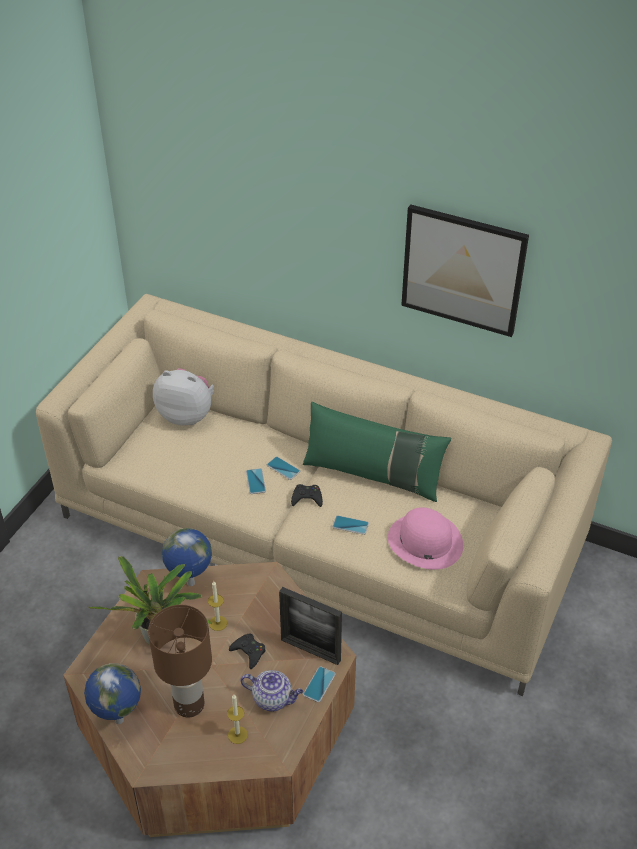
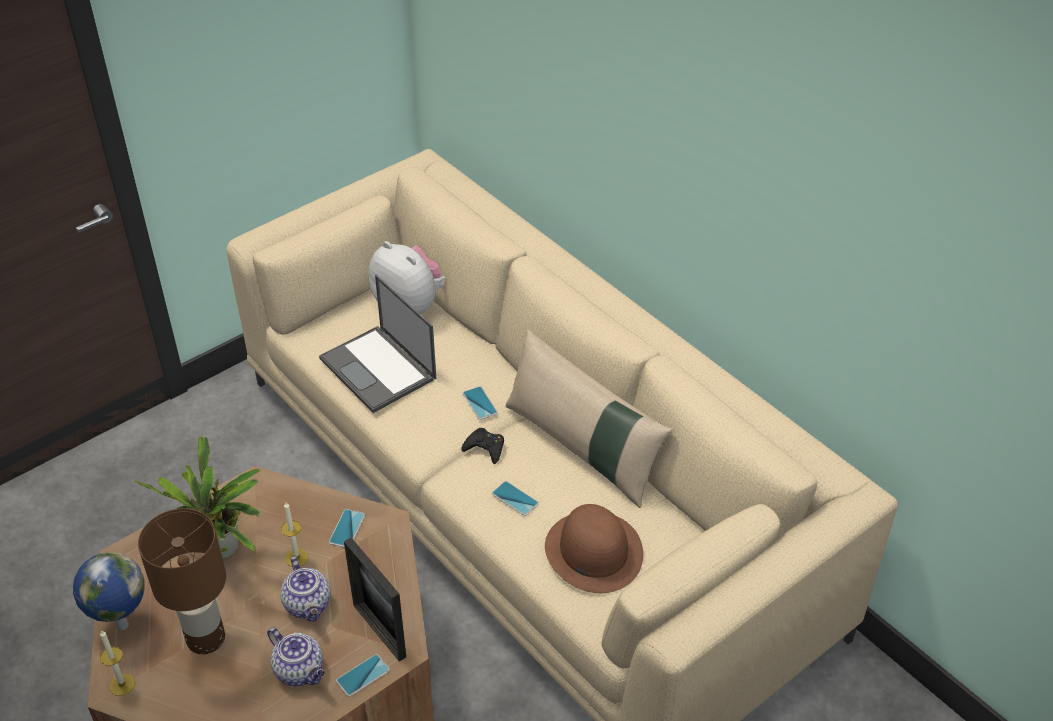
camera: 25 degrees right, 0 degrees up
(190, 584) = (295, 501): globe -> none
(194, 468) = (379, 369): none -> laptop
(237, 735) = (235, 696): candle -> candle (122, 684)
(249, 652) = (308, 605): black game controller -> teapot
(256, 481) = (438, 408): phone -> phone (347, 529)
(373, 475) = (583, 448): green pillow -> beige pillow
(424, 541) = (593, 551): pink hat -> brown hat
(463, 270) = (747, 211): picture -> none

